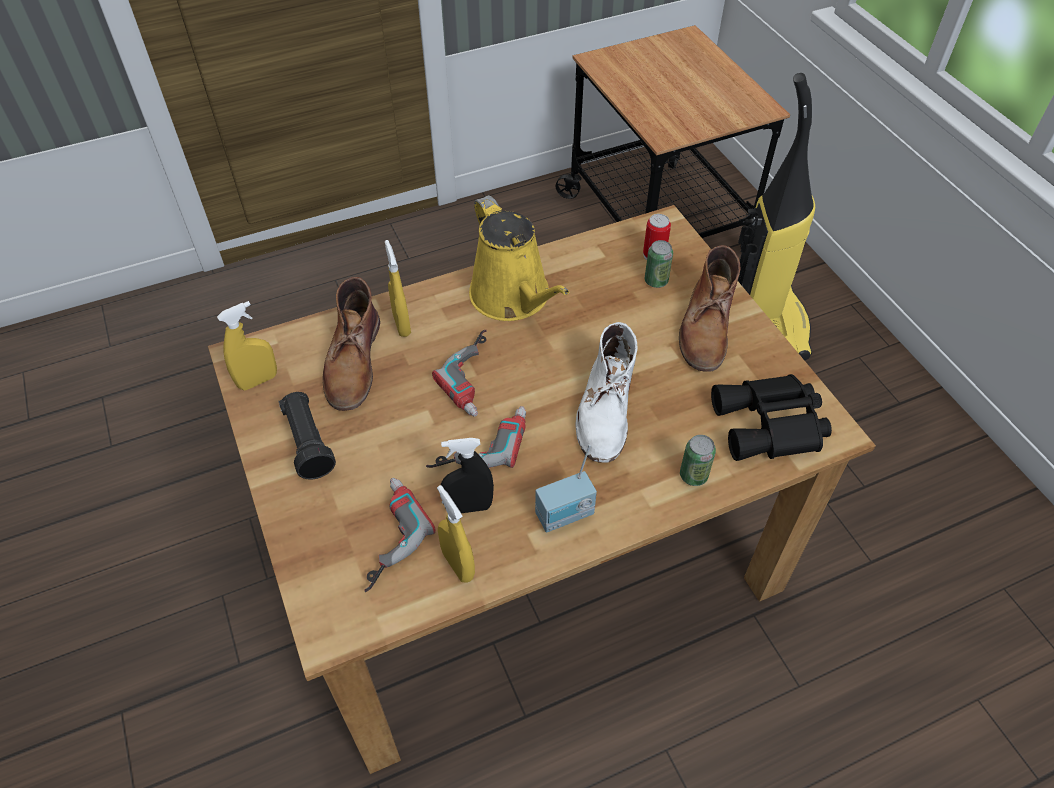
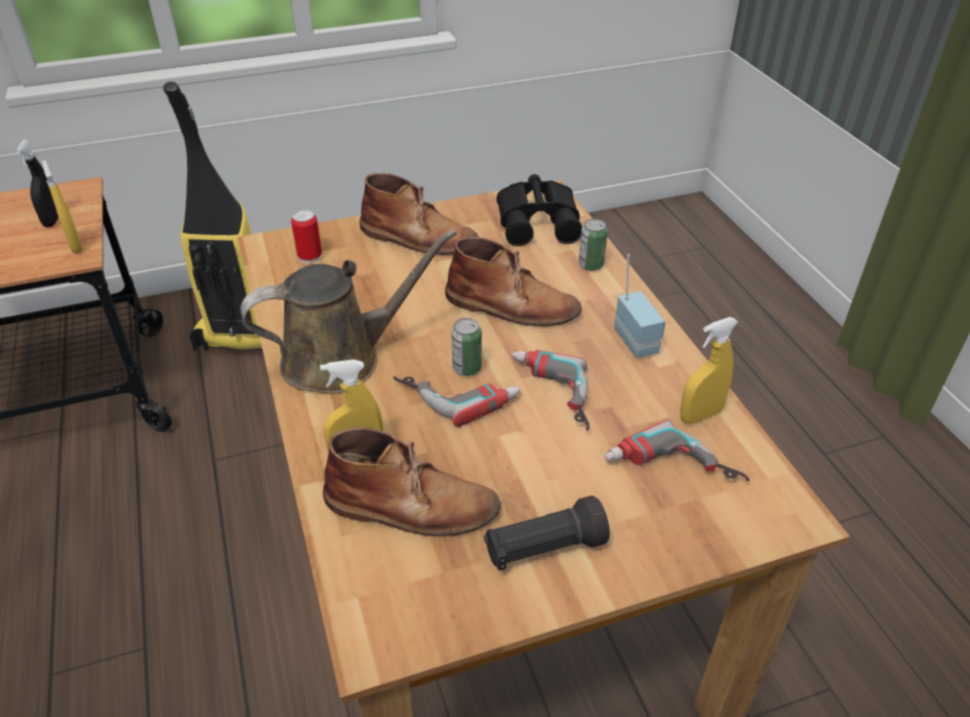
camera: 85 degrees left, 10 degrees down
(258, 381) = (428, 616): yellow spray bottle -> yellow spray bottle (76, 245)
(468, 507) = (631, 405): black spray bottle -> black spray bottle (53, 220)
(513, 298) = (341, 359): yellow watering can -> brown watering can
(605, 409) = (513, 306): white boot -> brown boot
(656, 281) = (348, 259): can -> can (467, 368)

